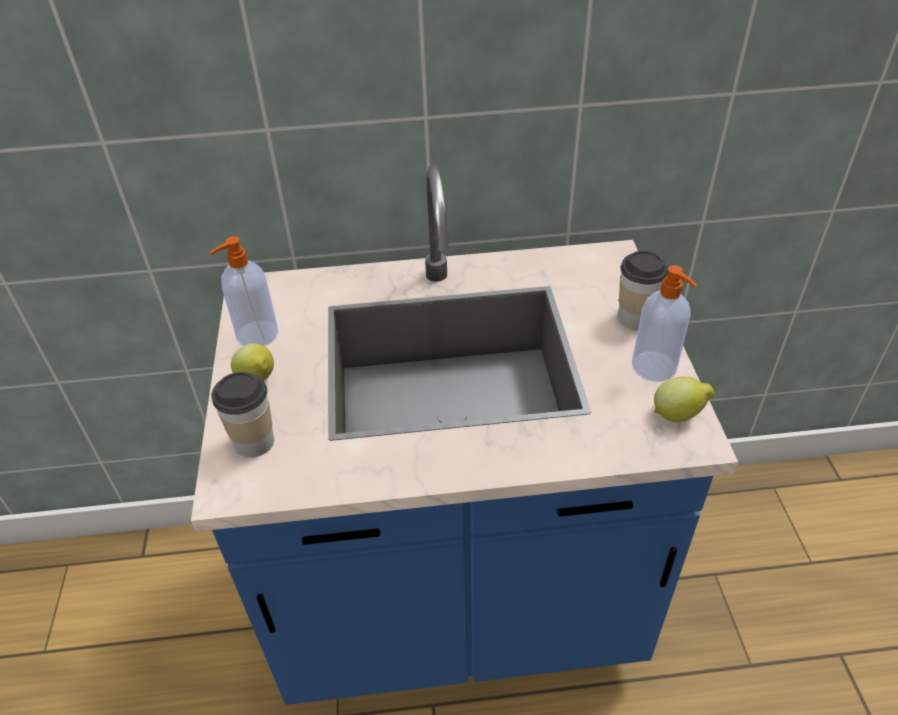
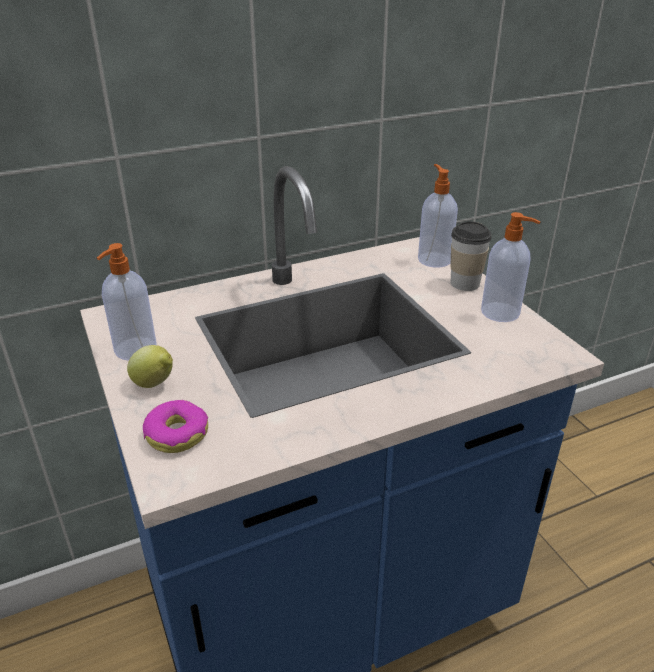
camera: 20 degrees left, 10 degrees down
(254, 442) = (177, 434): cup -> donut
(617, 277) = (434, 259): none -> soap dispenser
(678, 415) = (540, 341): lemon -> none

